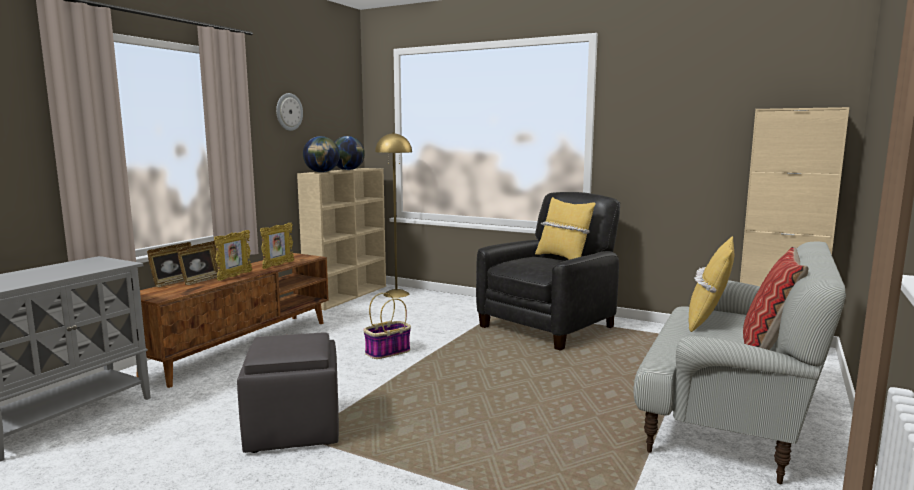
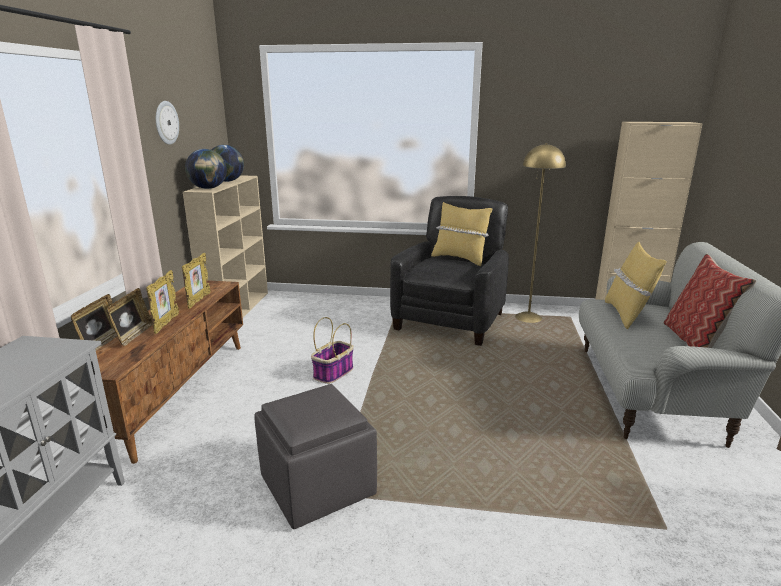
camera: 20 degrees left, 10 degrees up
(396, 294) = (285, 301): yellow floor lamp -> yellow floor lamp (528, 317)

